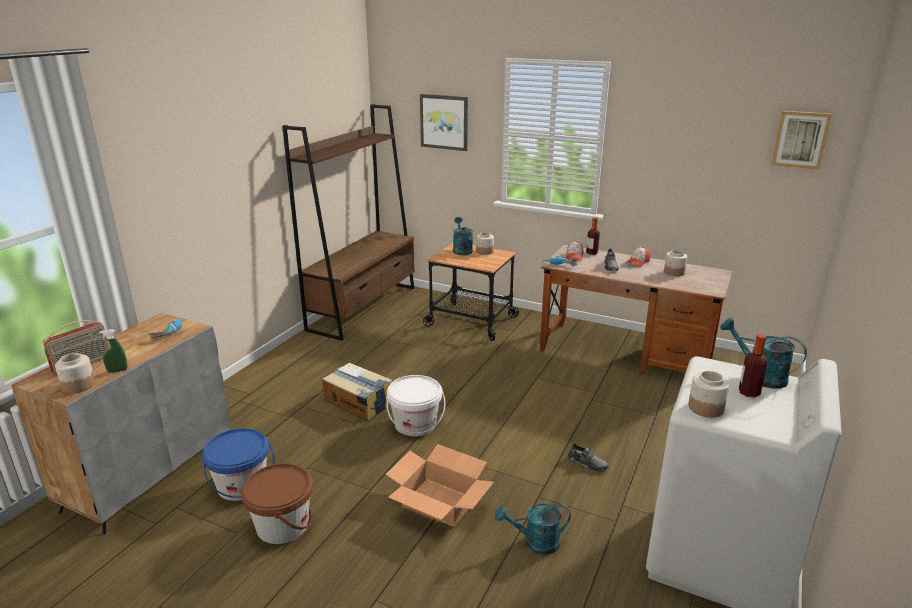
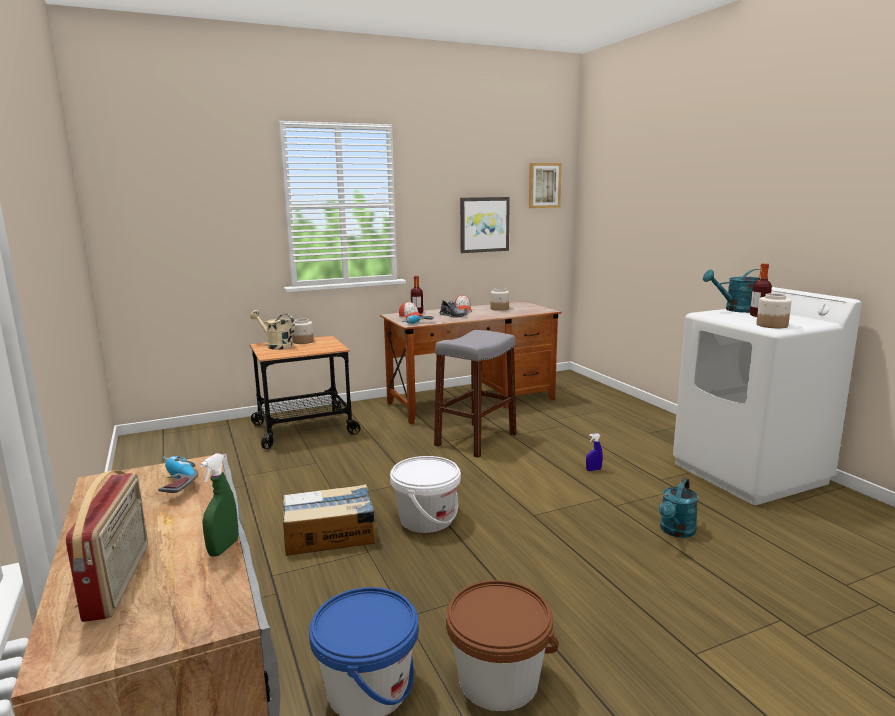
camera: 50 degrees left, 10 degrees down
(78, 385) = (205, 599): jar -> none
(363, 308) = (151, 464): brown bookcase -> none
(439, 502) = (571, 555): cardboard box -> none
(444, 122) = (204, 200): picture -> picture (484, 224)
(461, 249) = (276, 346): turquoise watering can -> beige watering can
(557, 388) = (476, 440): none -> grey stool
(587, 463) = (593, 470): grey shoe -> blue spray bottle

